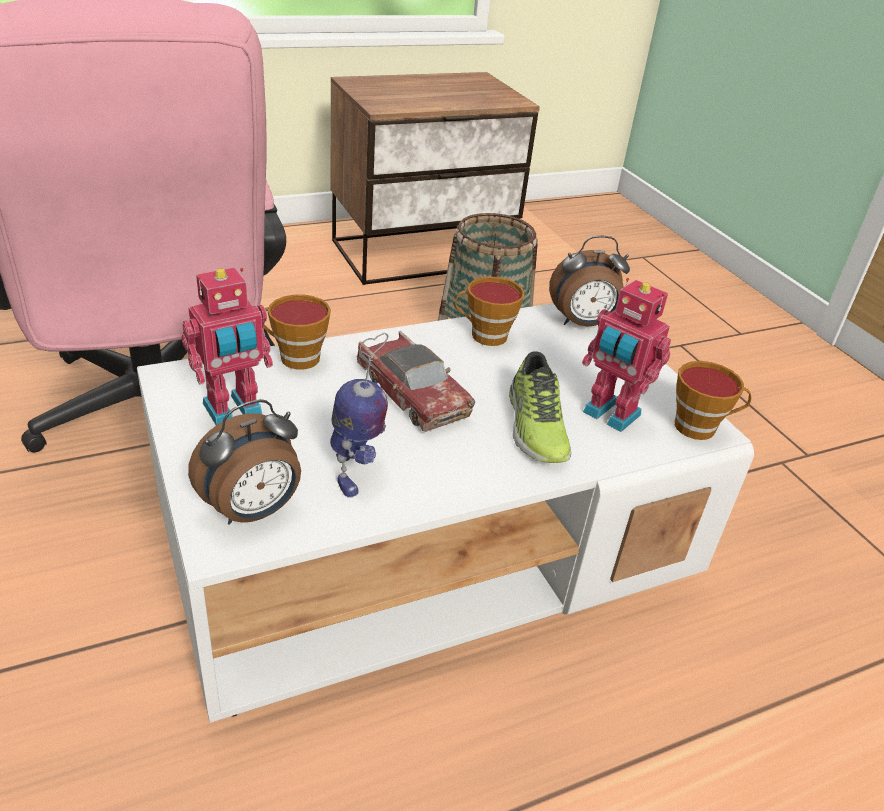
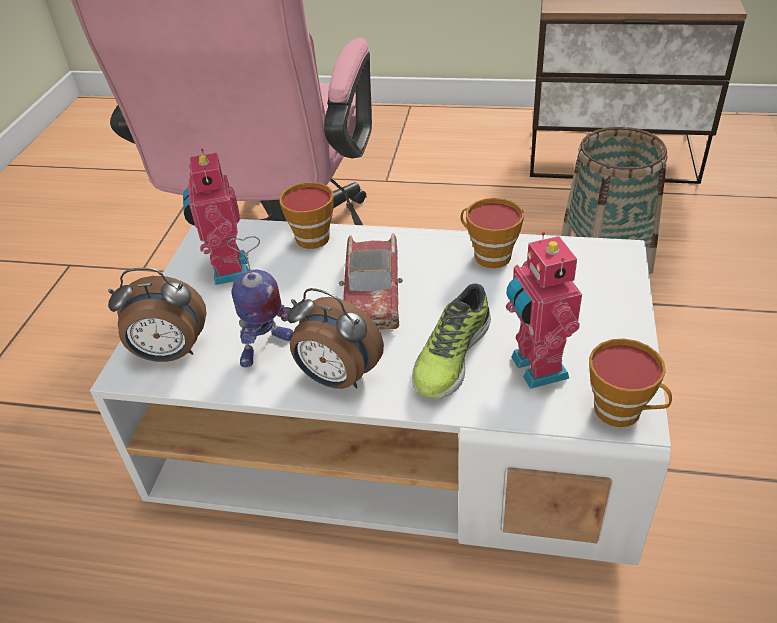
camera: 40 degrees right, 5 degrees up
(234, 411) = (227, 270): toy robot -> toy robot turned 75 degrees clockwise
(582, 323) = (602, 266): alarm clock -> alarm clock (337, 379)

